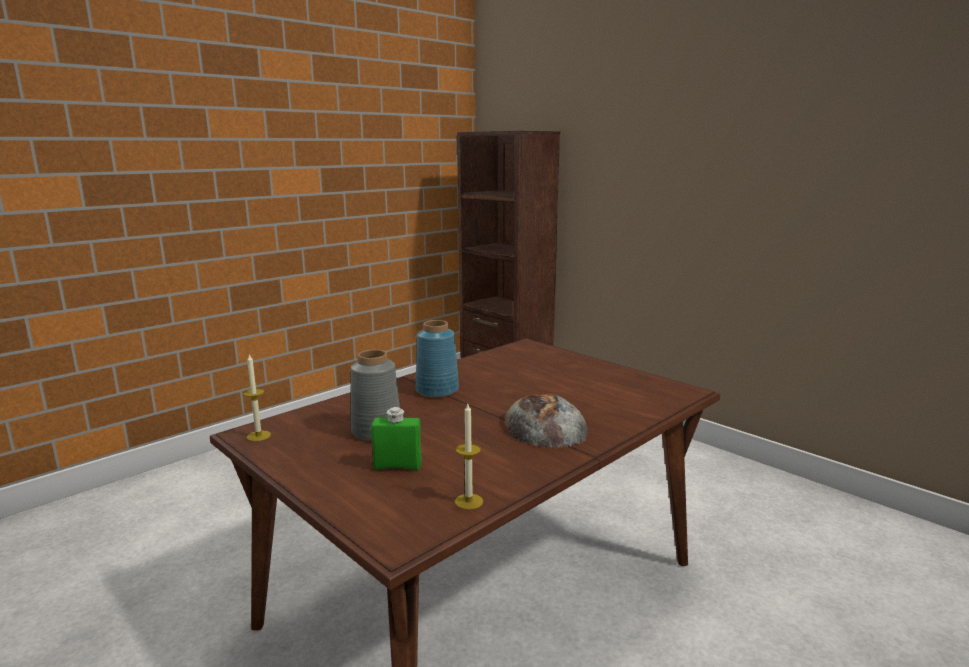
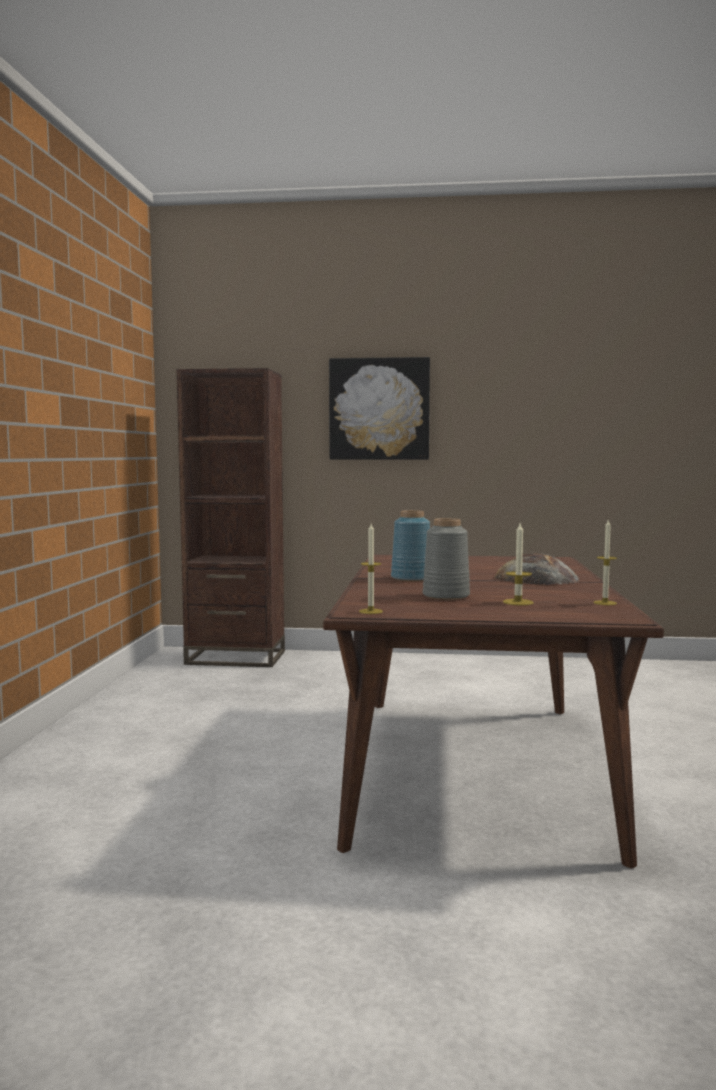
camera: 40 degrees left, 10 degrees down
(397, 466) = (518, 602): green bottle -> candle
(647, 168) = (379, 409): none -> picture

